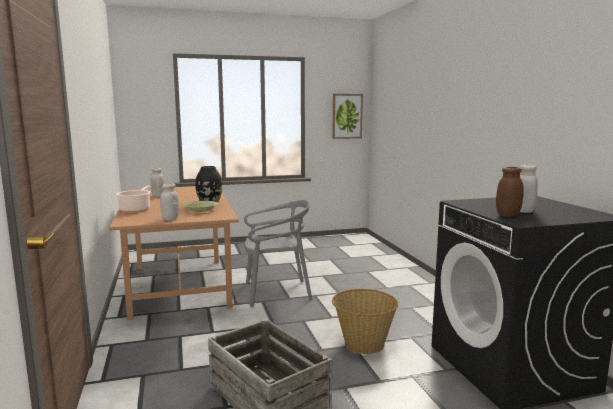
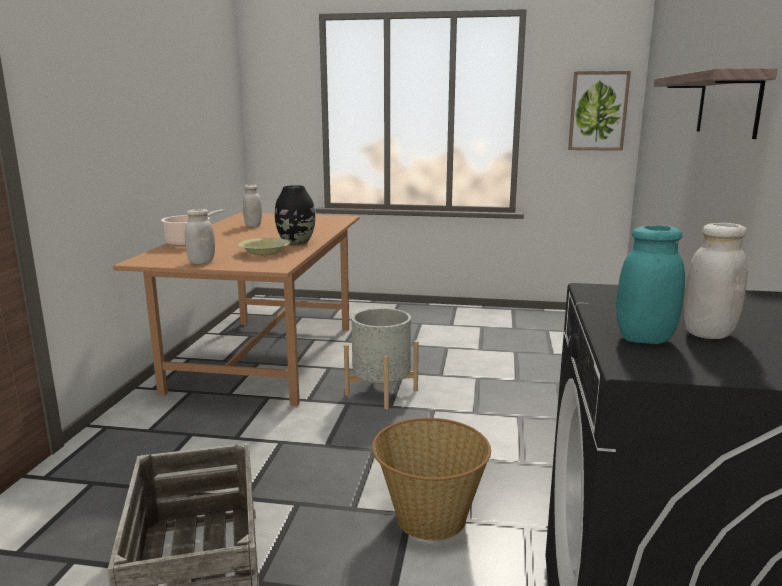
camera: 25 degrees right, 5 degrees up
(276, 292) = (381, 392): grey chair -> grey planter
(449, 114) = (727, 104): none -> shelf
(508, 215) = (644, 339): brown jar -> turquoise jar

